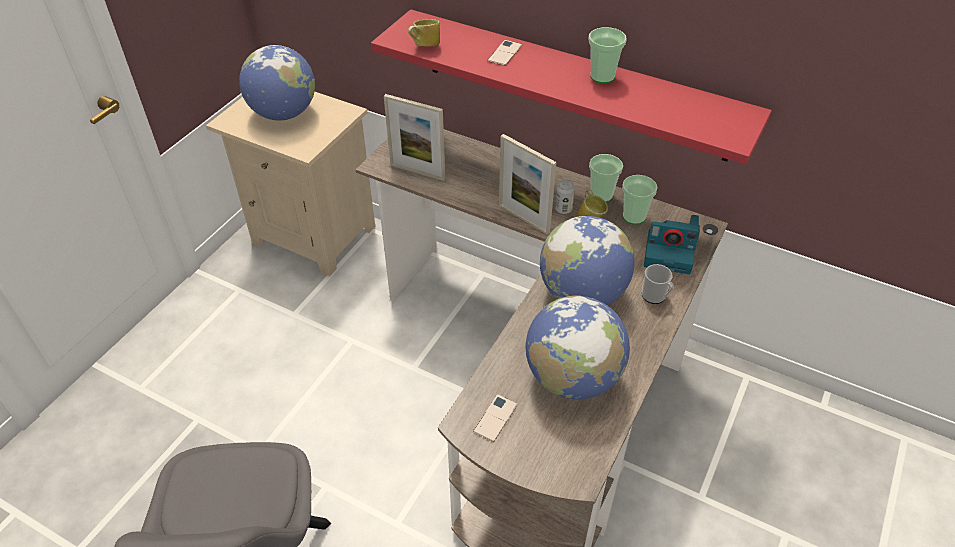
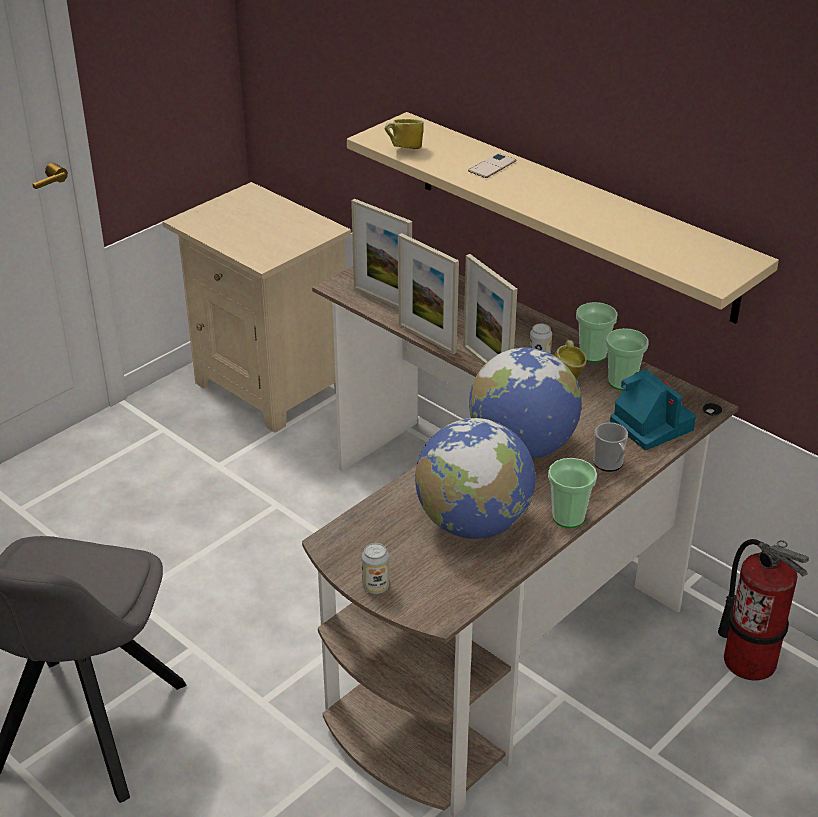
camera: 15 degrees right, 10 degrees down
(284, 113) = (253, 221): globe -> none
(467, 203) = (427, 338): none -> picture frame
(495, 418) = (368, 544): phone -> none
(517, 461) = (376, 587): none -> can
(574, 84) = (572, 214): red shelf -> beige shelf
(602, 76) = (593, 202): cup -> cup (568, 517)
(670, 253) = (649, 424): camera -> camera turned 150 degrees counterclockwise
(741, 400) = (749, 660): none -> fire extinguisher

